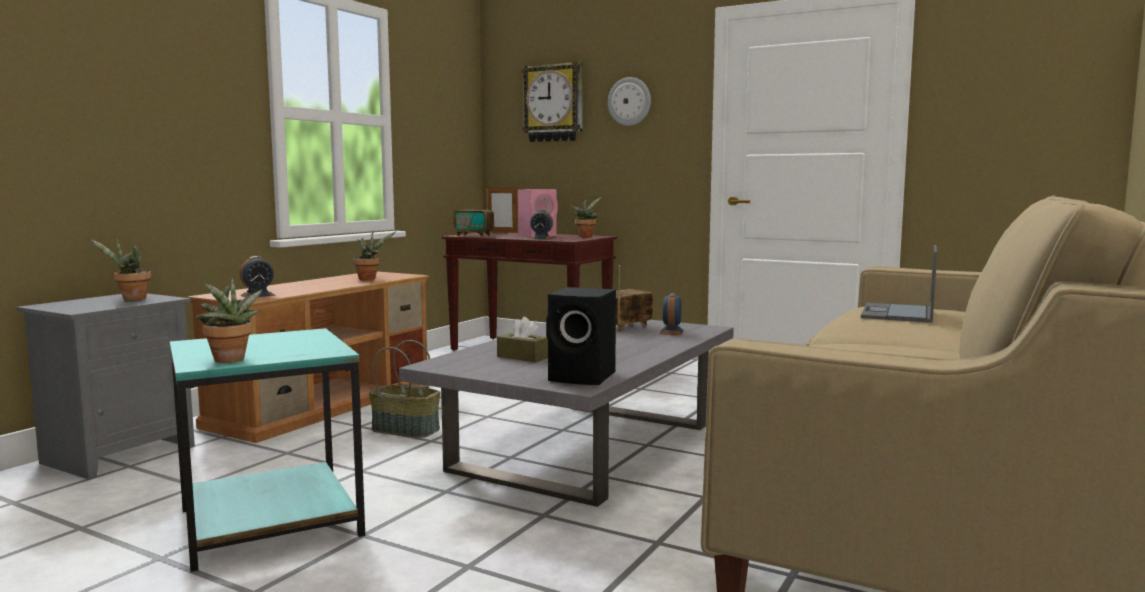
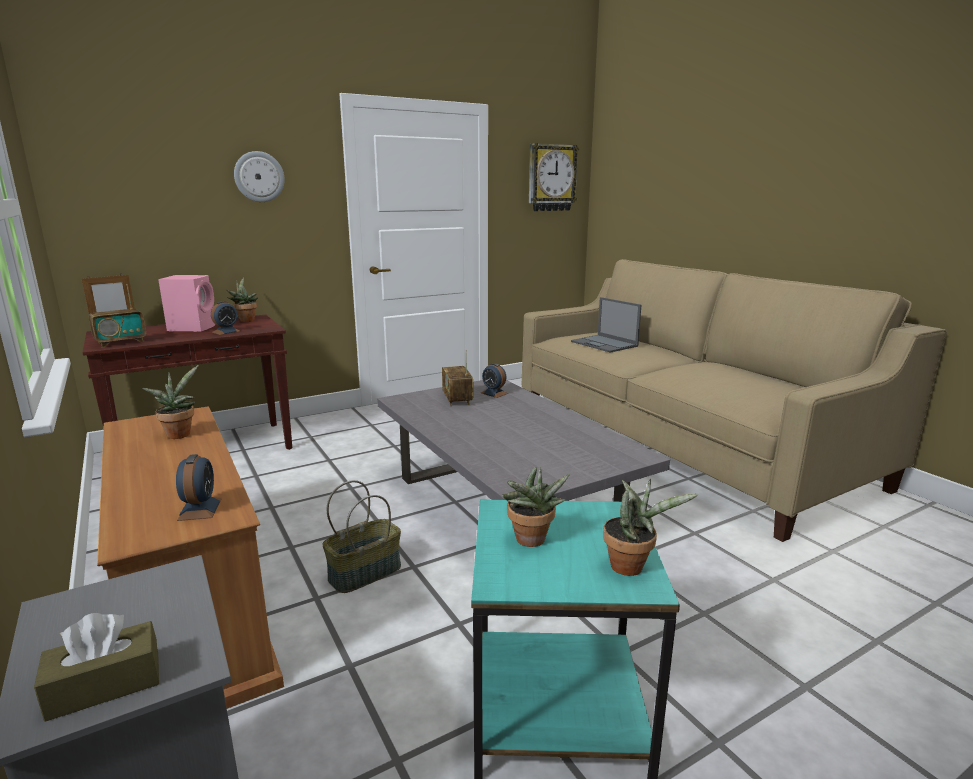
camera: 60 degrees left, 10 degrees up
(130, 299) = (120, 608): potted plant -> potted plant (531, 542)
(523, 357) = (526, 452): brown tissue box -> brown tissue box (105, 685)
(554, 103) = (157, 173): wall clock -> wall clock (551, 178)
(584, 377) = (614, 448): black speaker -> none

